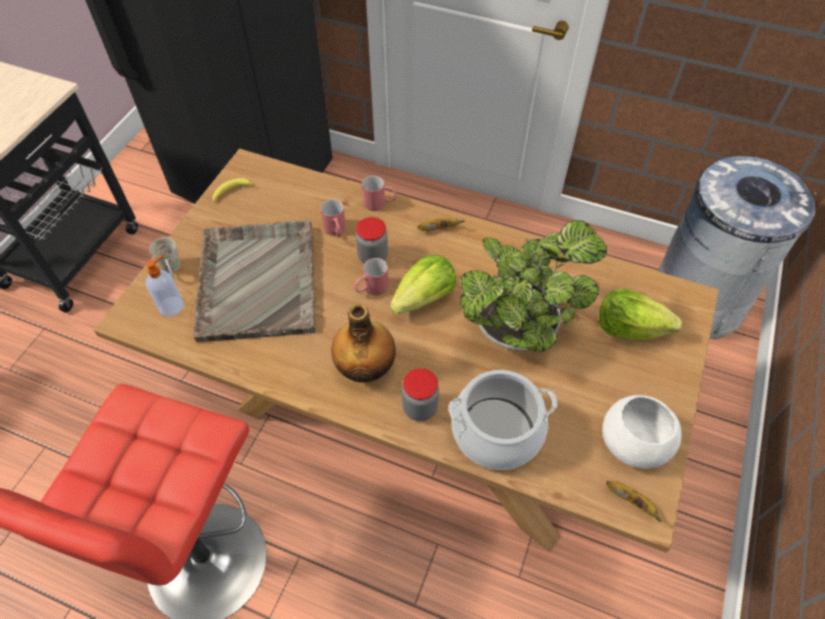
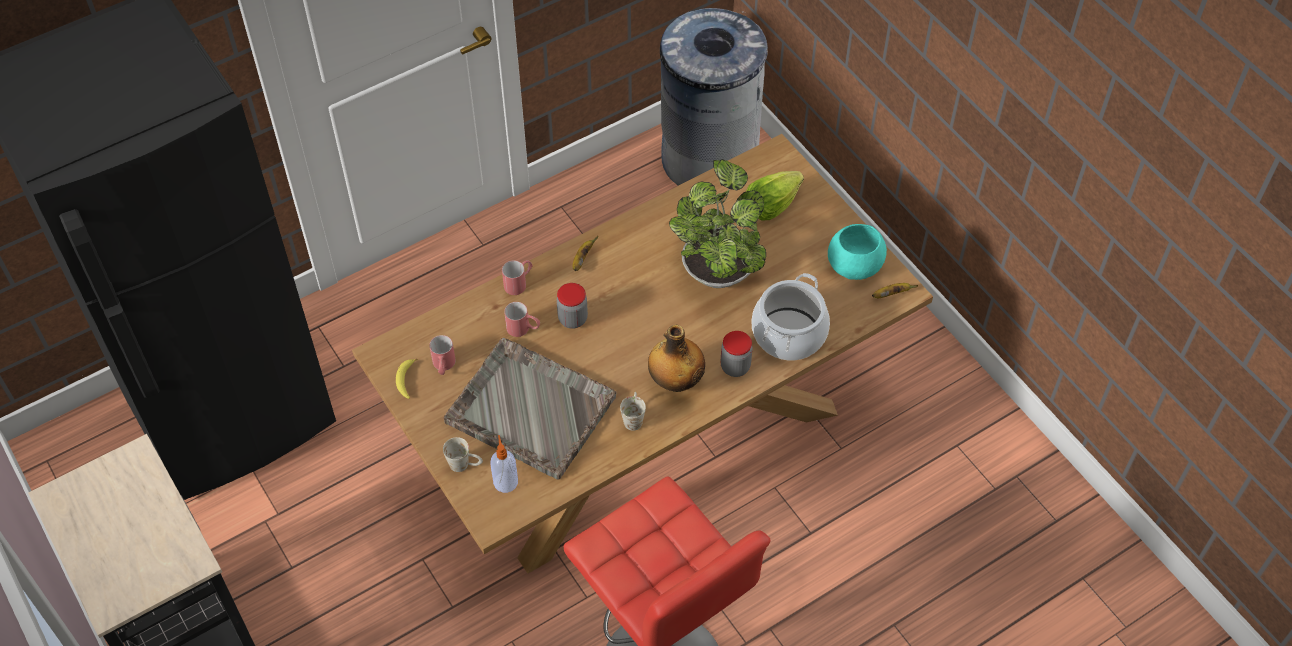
camera: 55 degrees left, 0 degrees up
(301, 358) = (633, 417): none -> white mug
(371, 289) = (605, 338): red mug -> red mug (443, 366)
(425, 298) = (643, 309): lettuce -> none
(635, 443) = (856, 264): white bowl -> turquoise bowl

